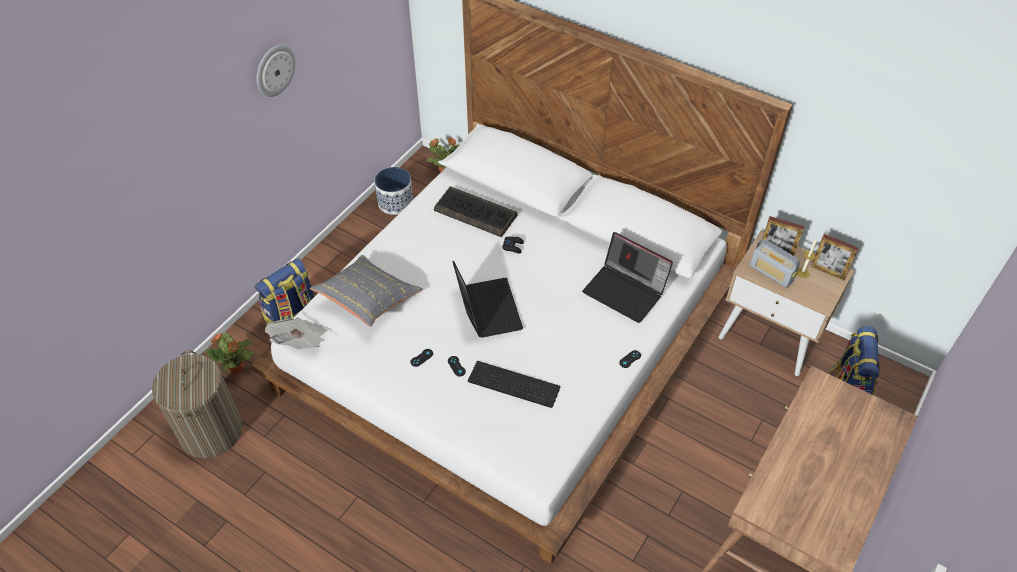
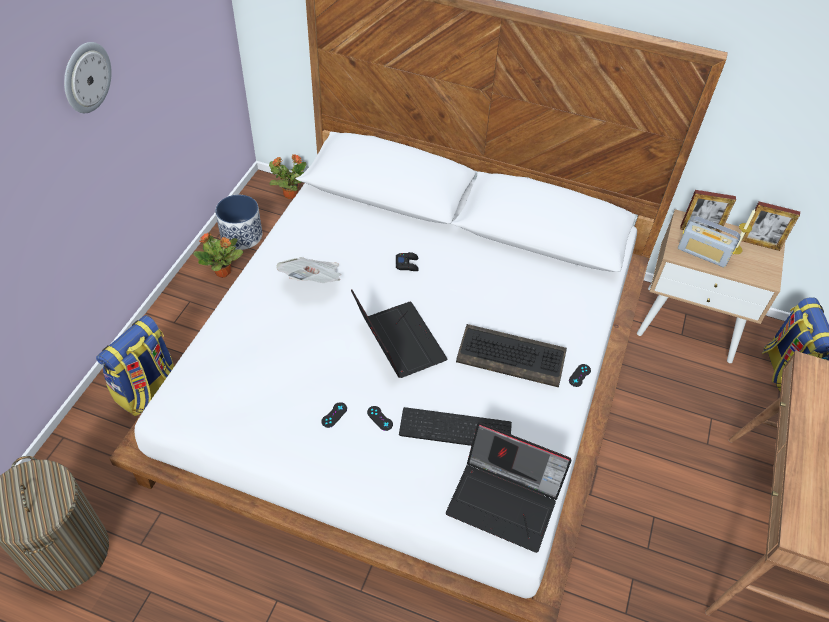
camera: 15 degrees left, 0 degrees up
(237, 368) = (87, 462): potted plant -> potted plant (223, 272)
(301, 342) = (175, 420): newspaper -> newspaper (313, 281)
(368, 300) = (250, 353): grey pillow -> none
(476, 213) = (354, 231): keyboard -> keyboard (512, 356)
(626, 291) = (550, 297): laptop -> laptop (505, 501)

